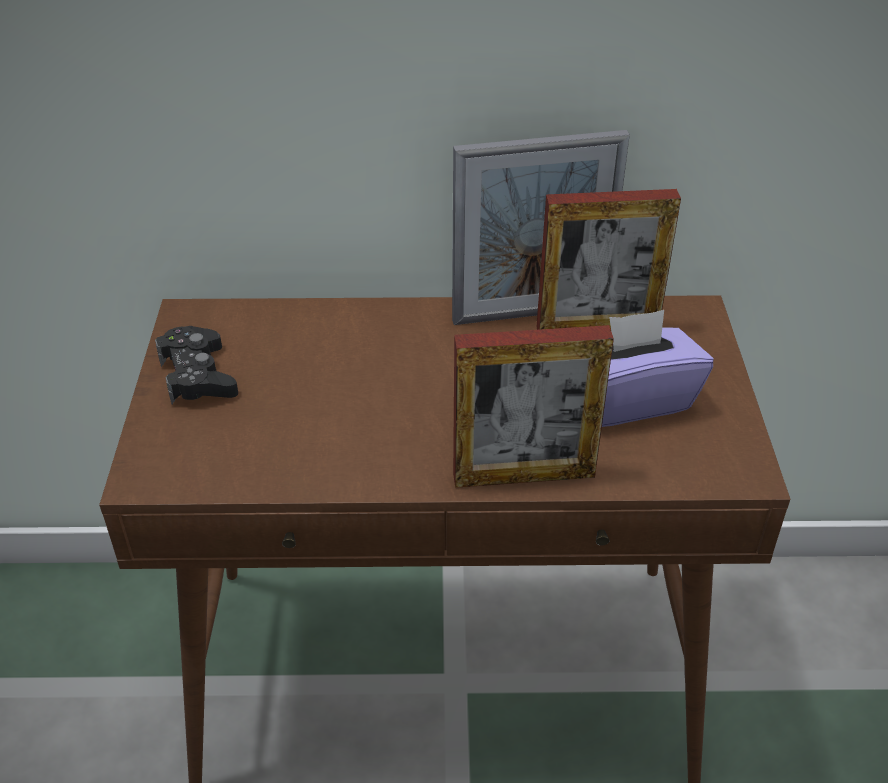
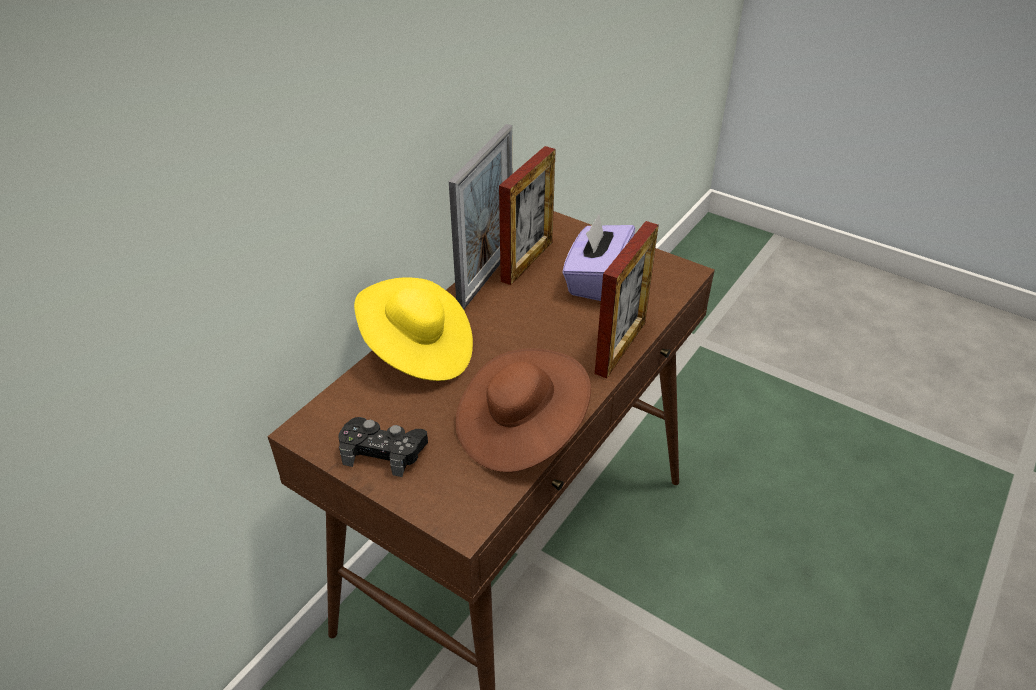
camera: 55 degrees left, 0 degrees up
(306, 456) = (520, 430): none -> brown hat
(359, 326) = (418, 351): none -> yellow hat

